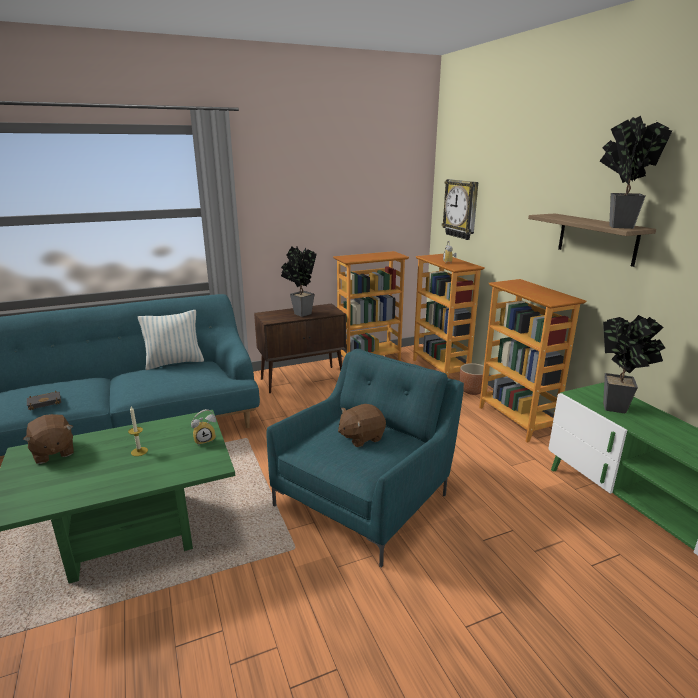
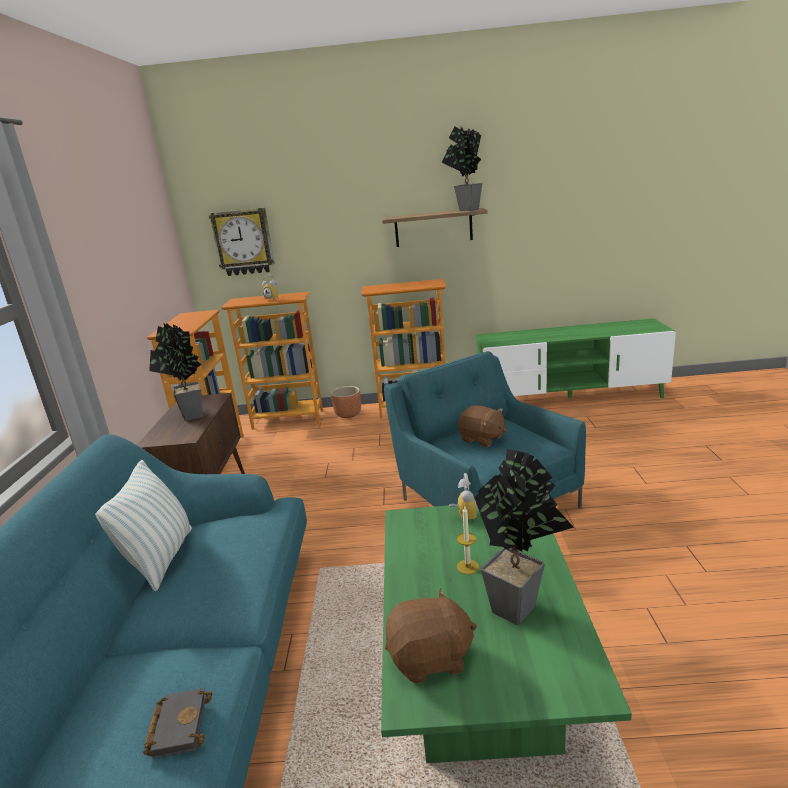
camera: 65 degrees left, 0 degrees up
(361, 437) = (482, 439): brown plush toy -> brown plush toy turned 45 degrees counterclockwise
(619, 409) = (518, 338): potted plant -> potted plant (520, 606)

